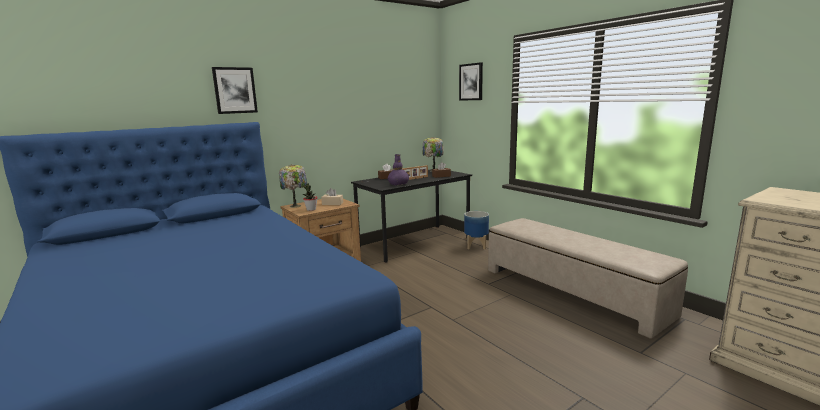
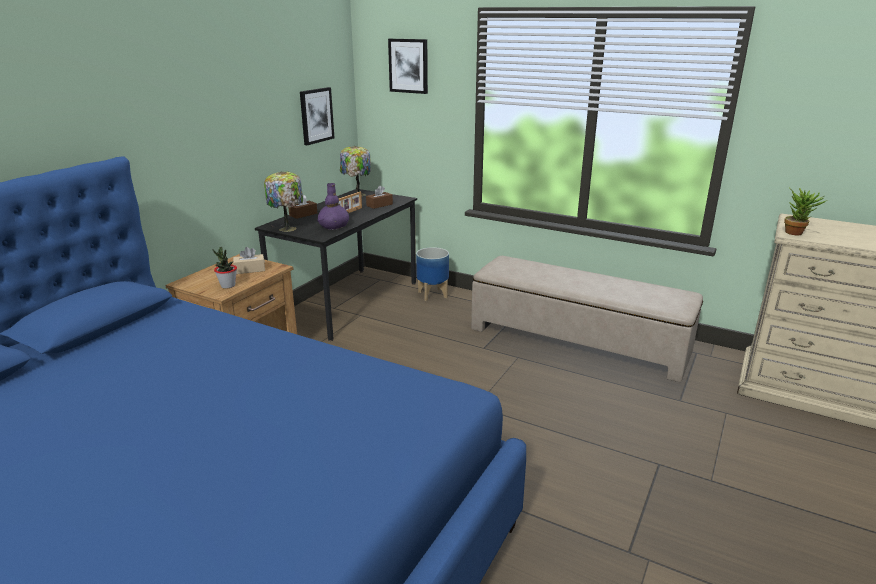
camera: 25 degrees left, 10 degrees up
(235, 90) = (74, 104): picture -> picture (316, 115)
(296, 205) = (193, 281): table lamp -> table lamp (288, 228)
(770, 198) = (797, 233): none -> potted plant

